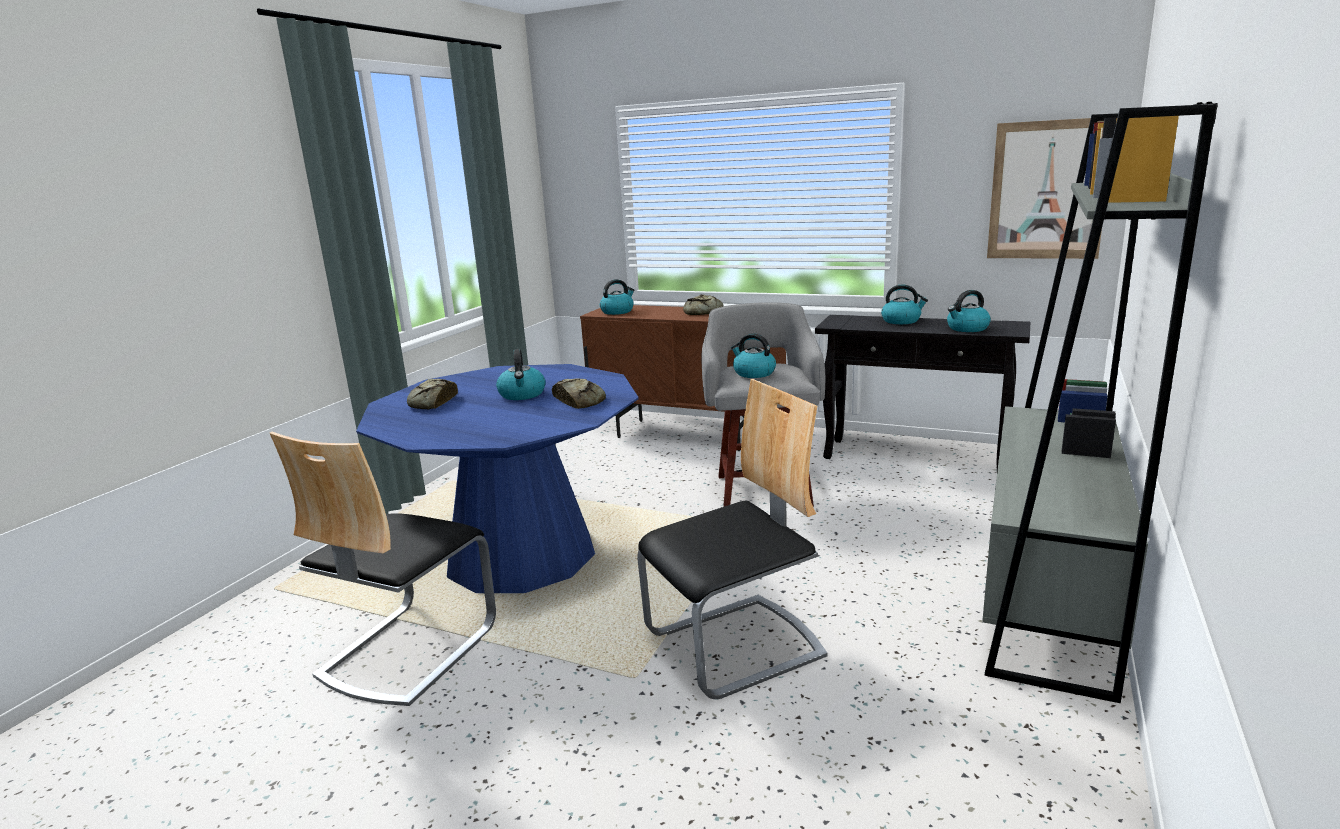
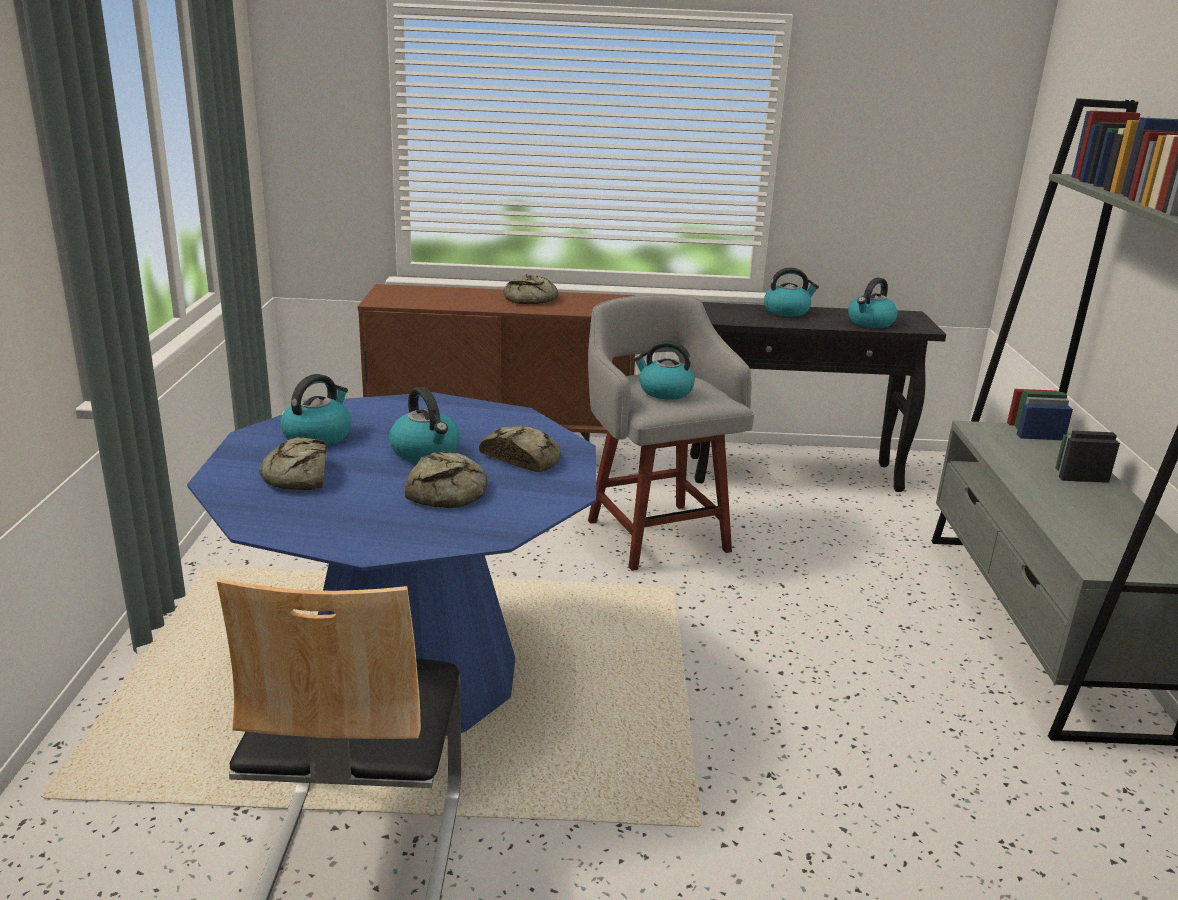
camera: 25 degrees left, 5 degrees up
(509, 415) = (450, 491): none -> bread
(617, 311) = (407, 298): kettle -> kettle (318, 436)
(735, 646) = (783, 757): chair -> none
(1047, 190) = (942, 160): picture -> none

